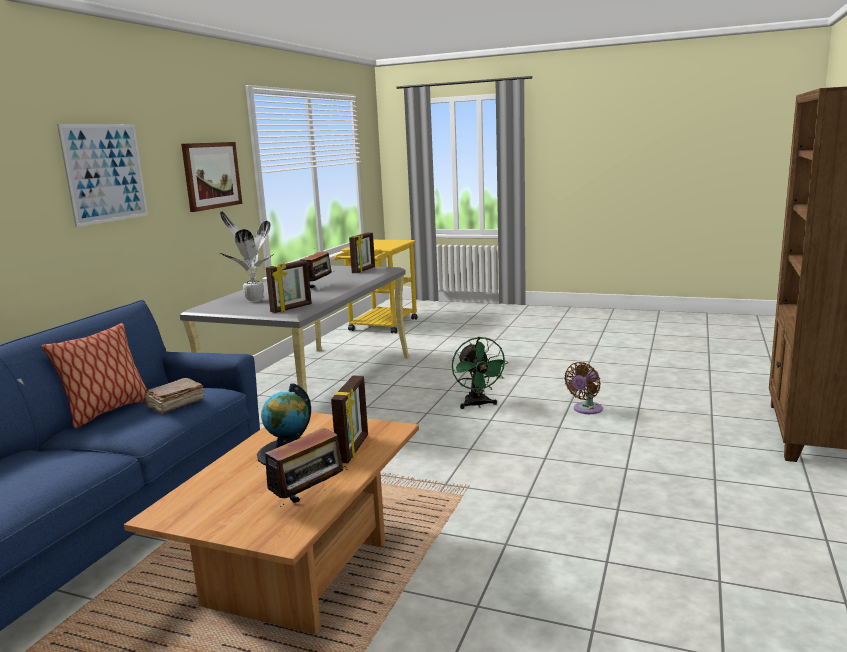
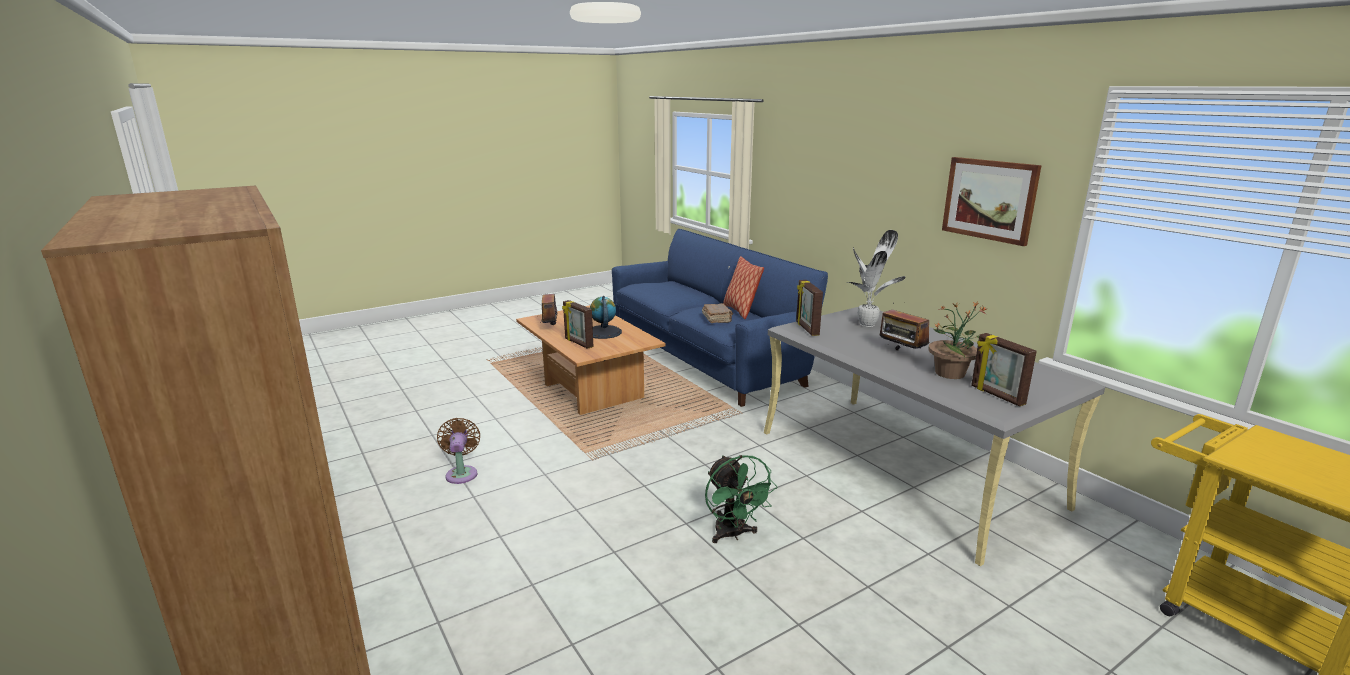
camera: 125 degrees right, 5 degrees up
(105, 173) = (867, 170): picture -> none
(340, 278) = (950, 373): none -> potted plant
(478, 405) = (733, 534): green fan -> green fan turned 135 degrees counterclockwise
(586, 409) = (625, 598): brown fan -> brown fan (462, 473)

